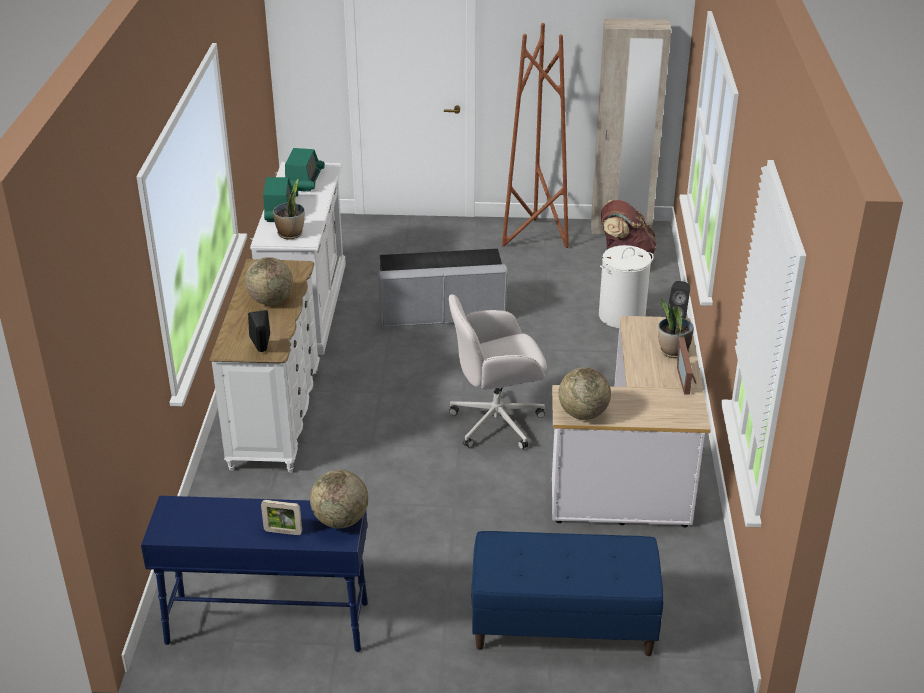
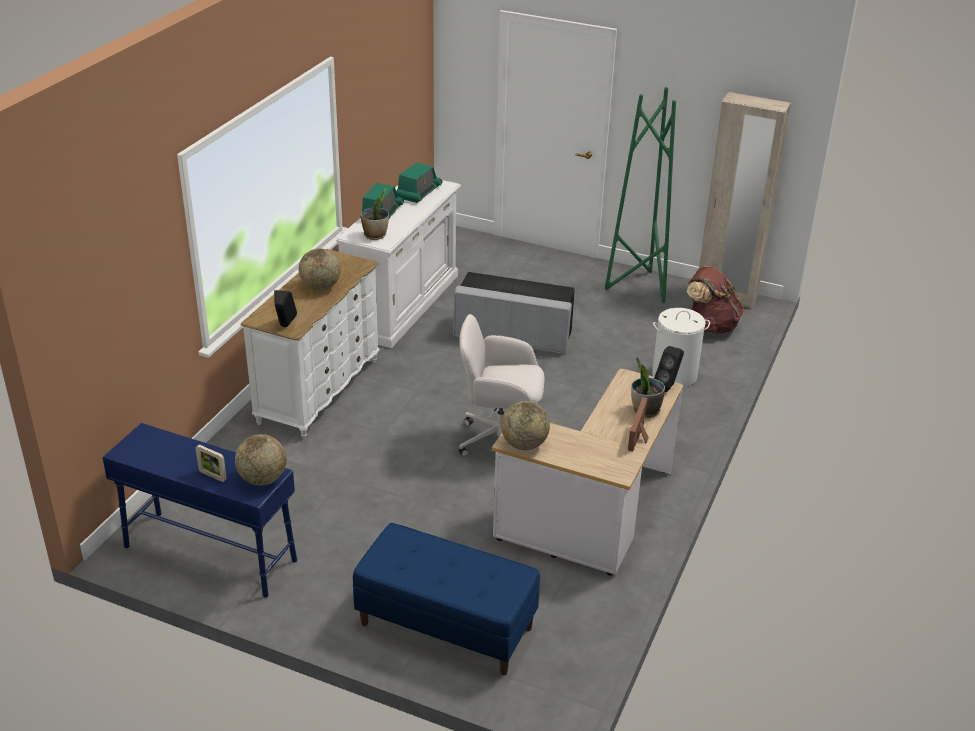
camera: 20 degrees right, 0 degrees up
(535, 238) = (640, 288): brown clothes rack -> green clothes rack

